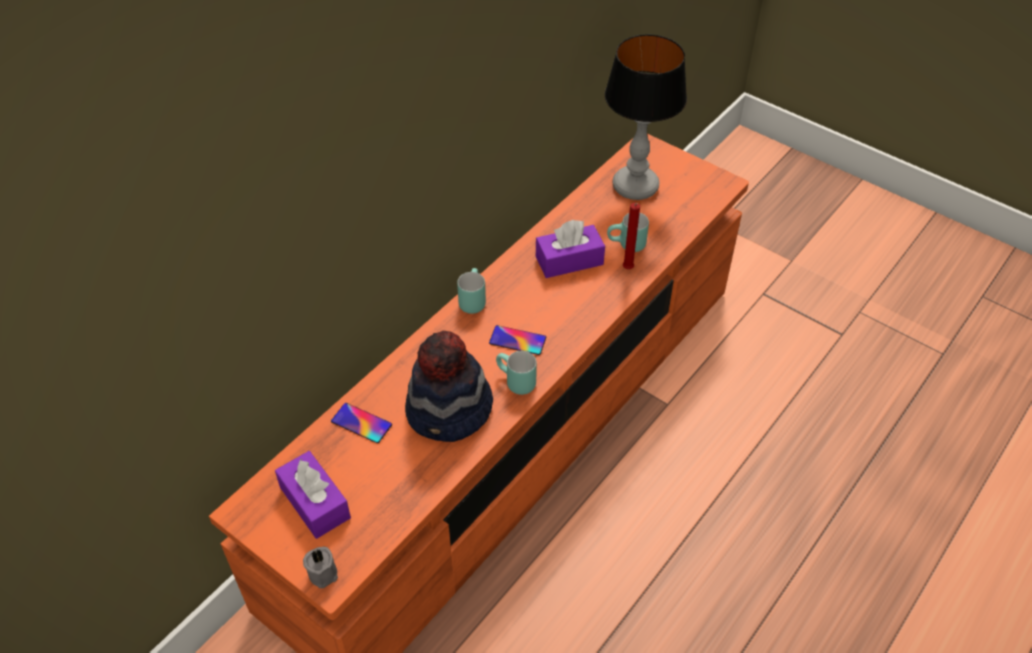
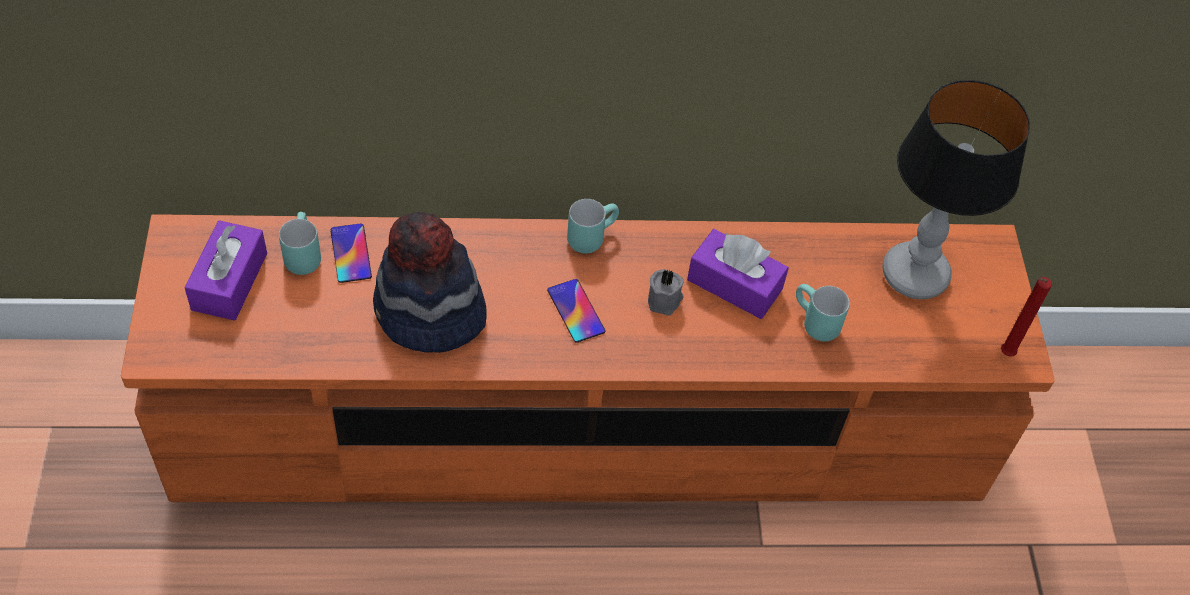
camera: 45 degrees right, 5 degrees up
(323, 572) = (160, 341): grey candle -> grey candle (665, 300)
(514, 382) = (517, 344): turquoise mug -> turquoise mug (300, 255)
(627, 270) = (777, 346): red candle -> red candle (1004, 354)

